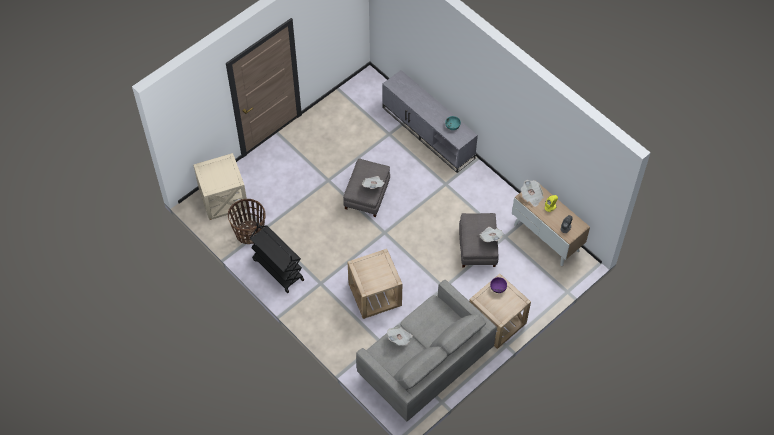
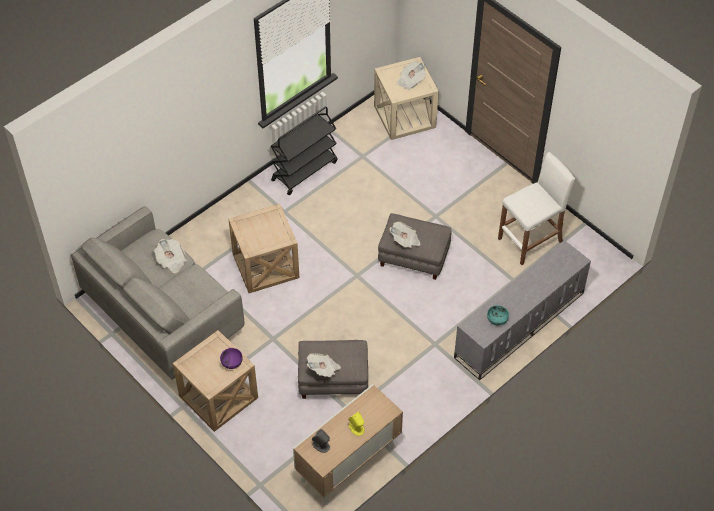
camera: 90 degrees right, 5 degrees down
(249, 233) = (356, 142): basket -> none
(352, 121) = (530, 240): none -> white stool
(531, 196) = (374, 405): newspaper -> newspaper (410, 81)

